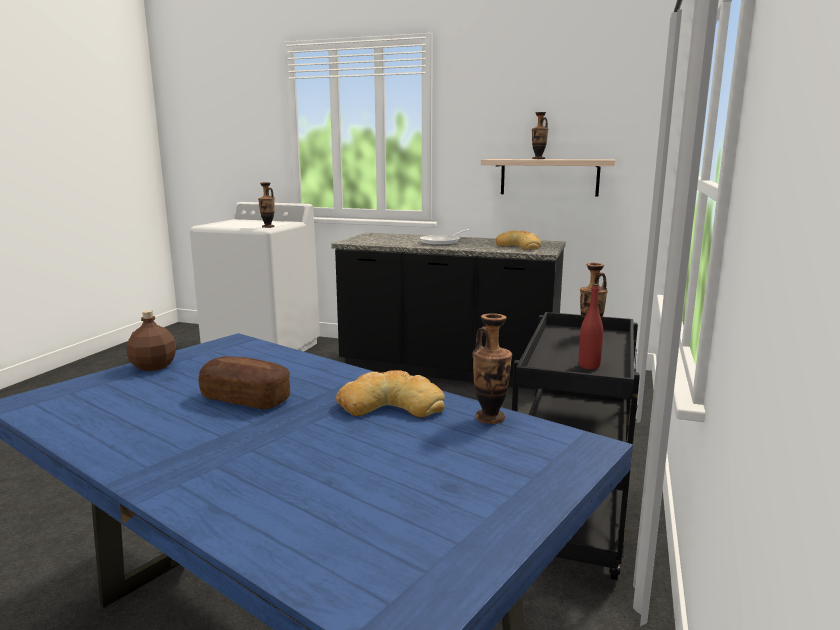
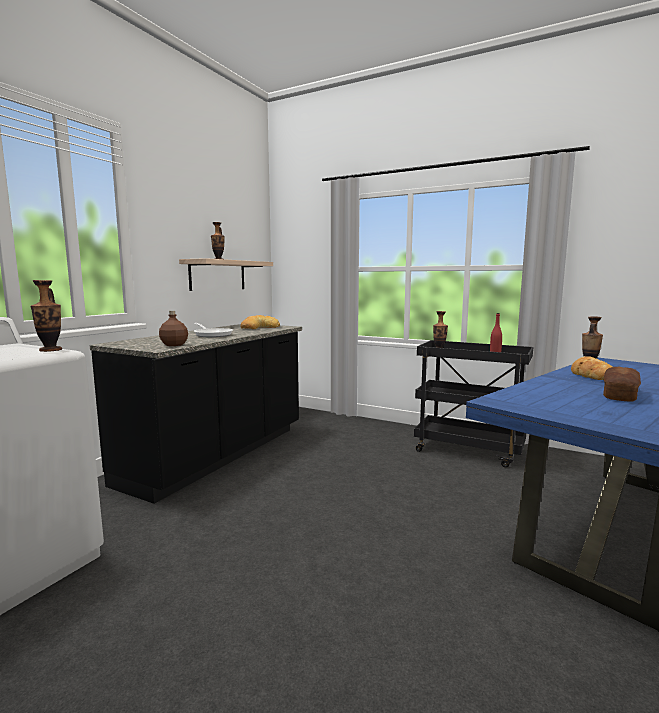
camera: 80 degrees left, 5 degrees down
(153, 366) = (585, 419): brown bottle -> brown bottle (173, 345)

